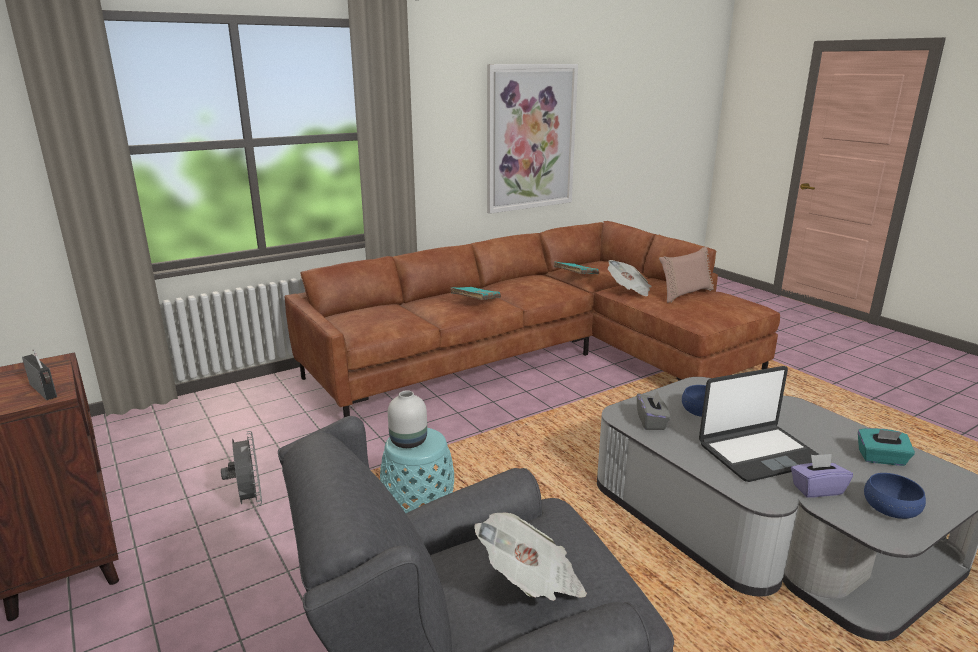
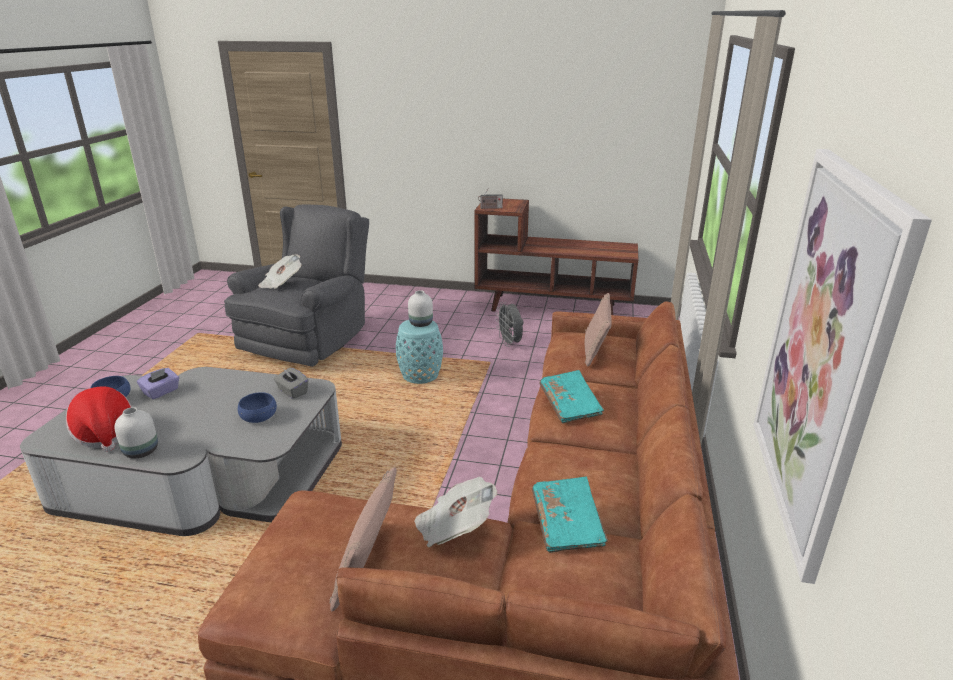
camera: 135 degrees right, 5 degrees up
(249, 500) = (510, 343): grey fan -> grey fan turned 45 degrees clockwise
(377, 315) = (595, 350): none -> beige pillow
(759, 453) = (203, 400): laptop -> none
(832, 424) = (140, 452): none -> white vase
(881, 459) = (105, 434): turquoise tissue box -> hat

